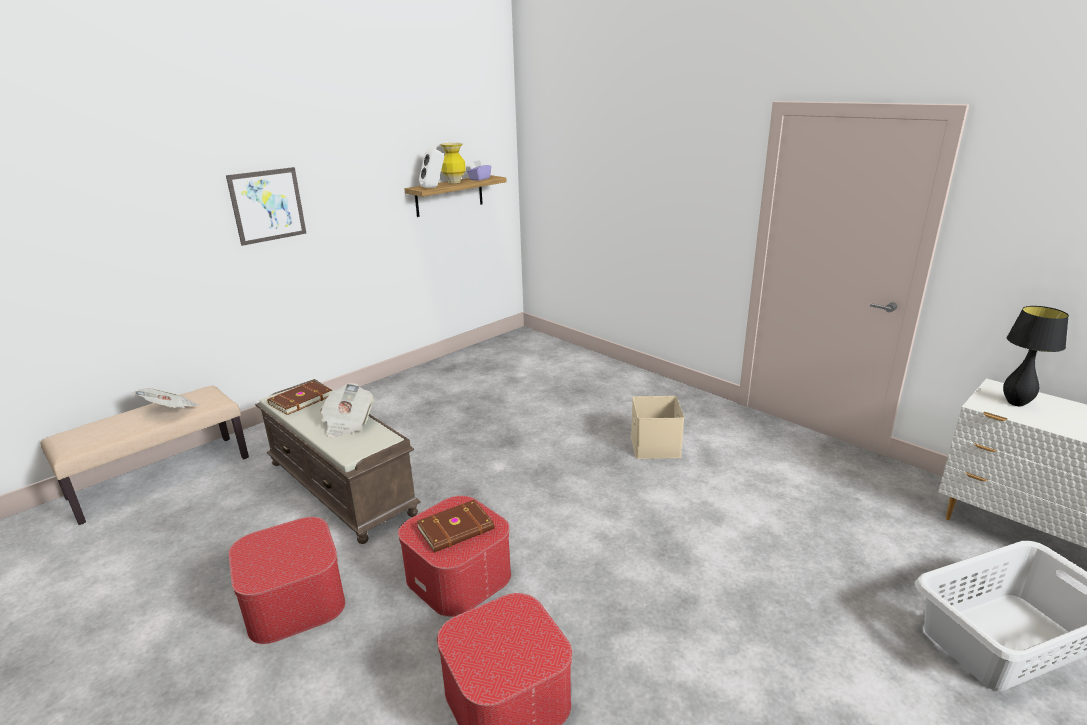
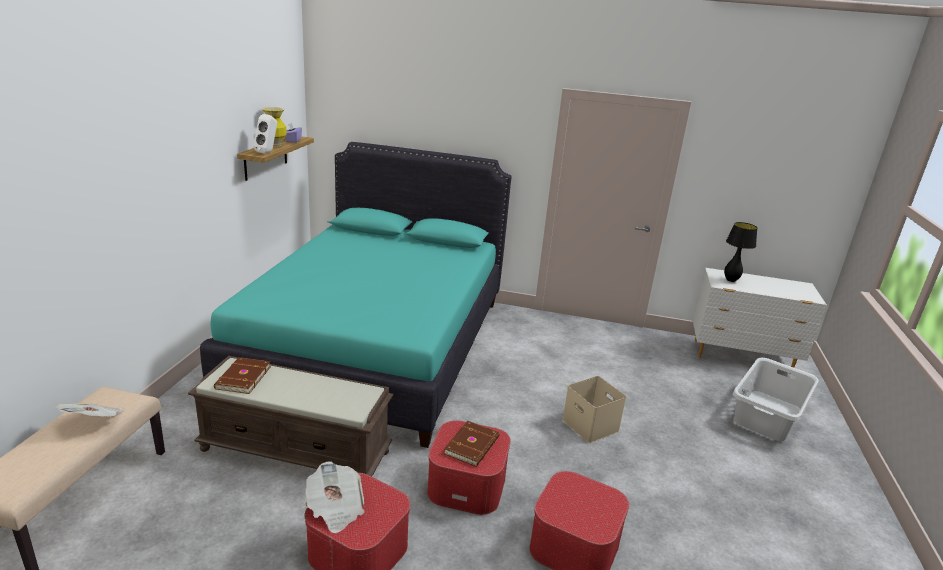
camera: 35 degrees left, 0 degrees up
(267, 205) = (140, 184): picture -> none
(347, 423) = (318, 387): newspaper -> newspaper (335, 509)
(513, 406) = (375, 345): none -> turquoise bed
(656, 446) = (511, 352): beige storage box -> beige storage box (591, 426)

